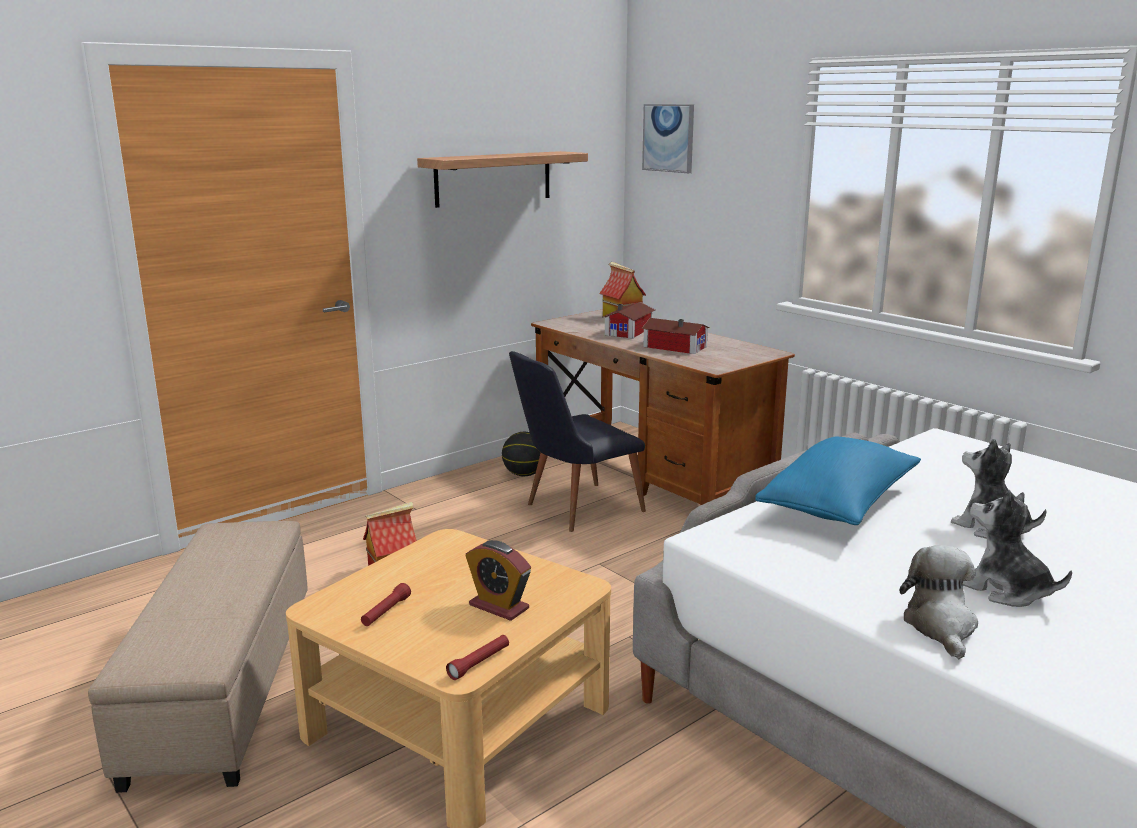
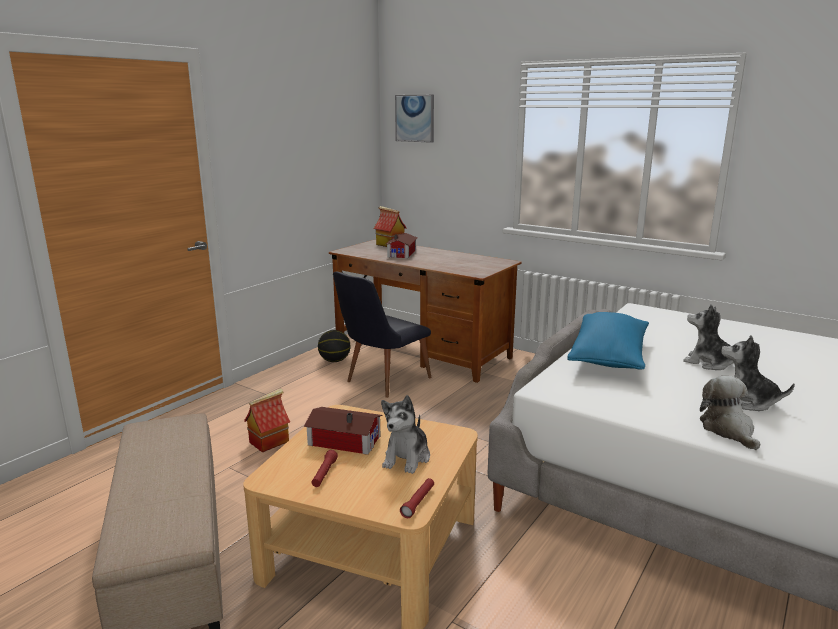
camera: 15 degrees left, 0 degrees up
(493, 178) = (299, 147): shelf -> none
(499, 607) = (407, 458): alarm clock -> plush toy
(674, 346) = (440, 261): toy house -> toy house (343, 439)

